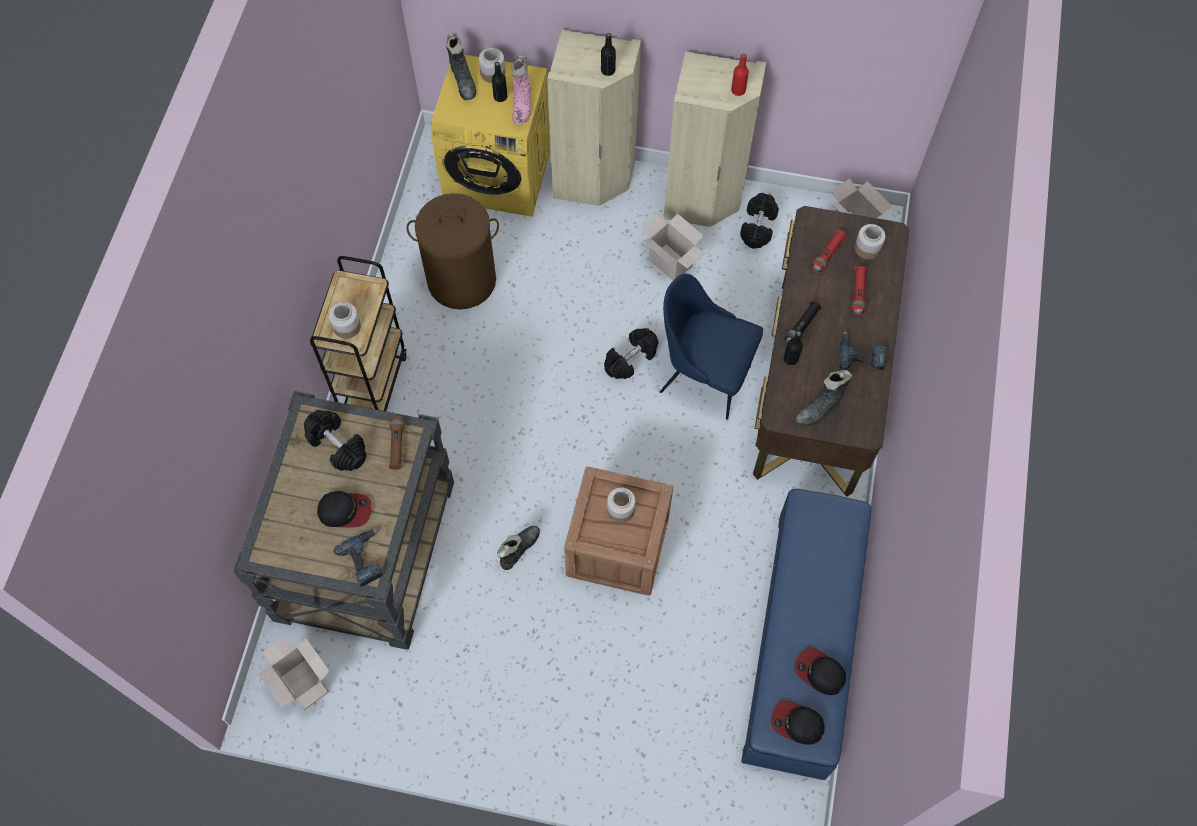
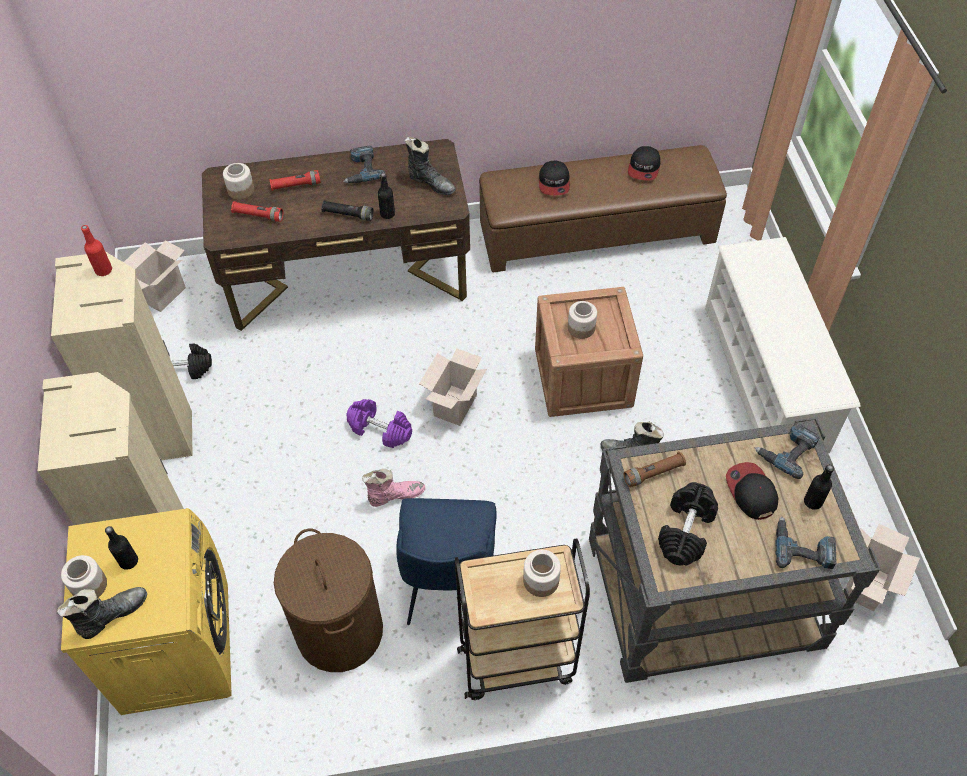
camera: 110 degrees left, 10 degrees down
(279, 523) = (803, 547): none -> power drill
(522, 105) = (137, 531): pink boot -> pink boot (395, 495)
(546, 717) = (765, 379): none -> white shoe rack
(608, 70) = (100, 396): black bottle -> black bottle (812, 502)
(631, 359) = (380, 430): black dumbbell -> purple dumbbell
(672, 263) = (249, 430): cardboard box -> cardboard box (454, 404)
(704, 380) = (380, 363): blue chair -> blue chair (448, 586)
(796, 723) = (692, 171): cap -> cap (554, 182)
(802, 642) = (597, 231): blue bench -> brown bench

